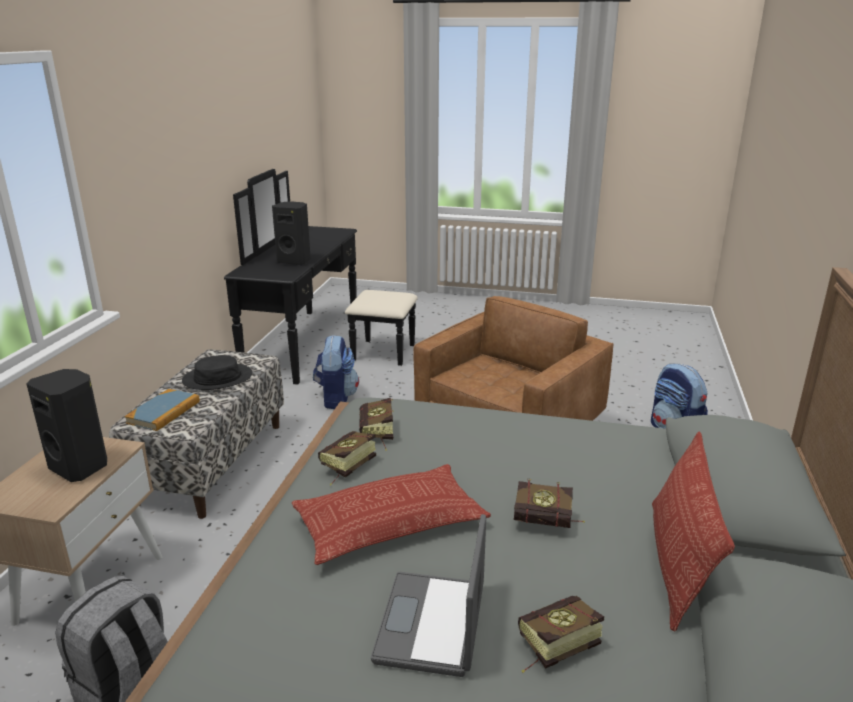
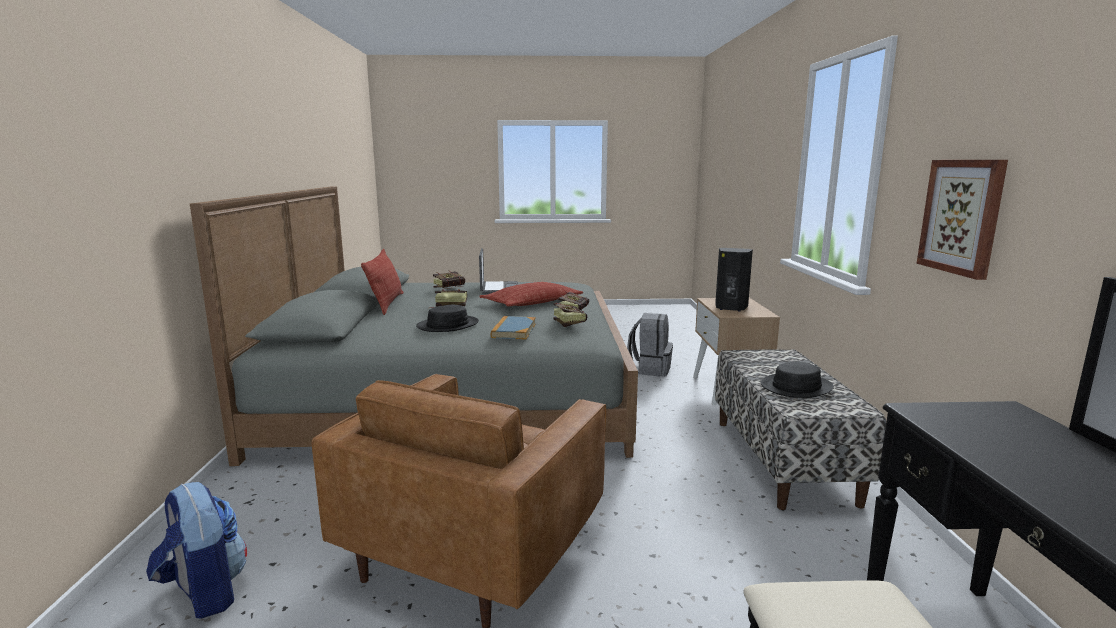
camera: 165 degrees right, 10 degrees down
(162, 201) = (962, 216): none -> picture
(164, 412) = (779, 360): book -> book (514, 330)
(295, 261) = (1010, 456): black speaker -> none
(336, 398) = (766, 570): backpack -> none
(540, 452) = (448, 325): none -> black hat

